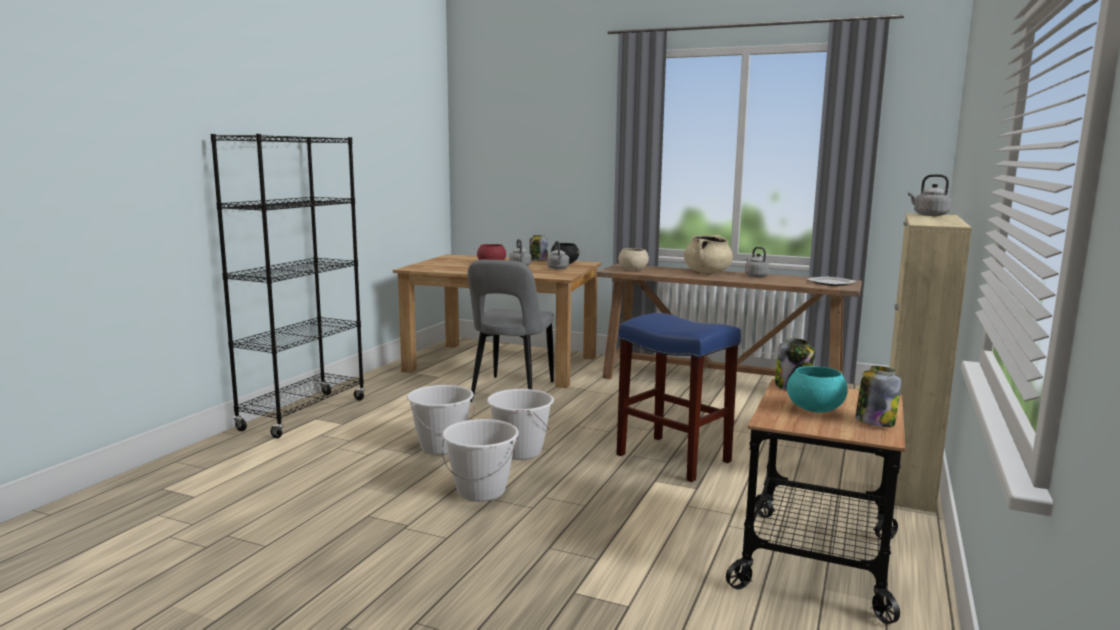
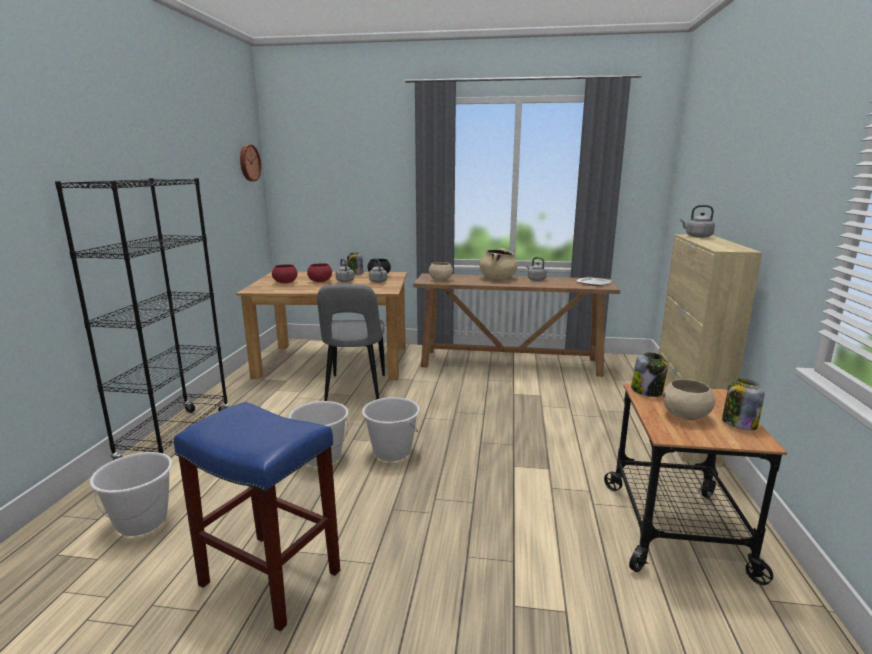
camera: 15 degrees left, 5 degrees up
(429, 128) = (248, 163): none -> wall clock
(452, 264) = (285, 283): none -> red bowl
(481, 491) = (379, 502): white bucket -> white bucket (142, 521)
(675, 458) = (517, 440): blue stool -> blue stool (272, 578)
(815, 410) = (686, 416): turquoise bowl -> beige bowl

